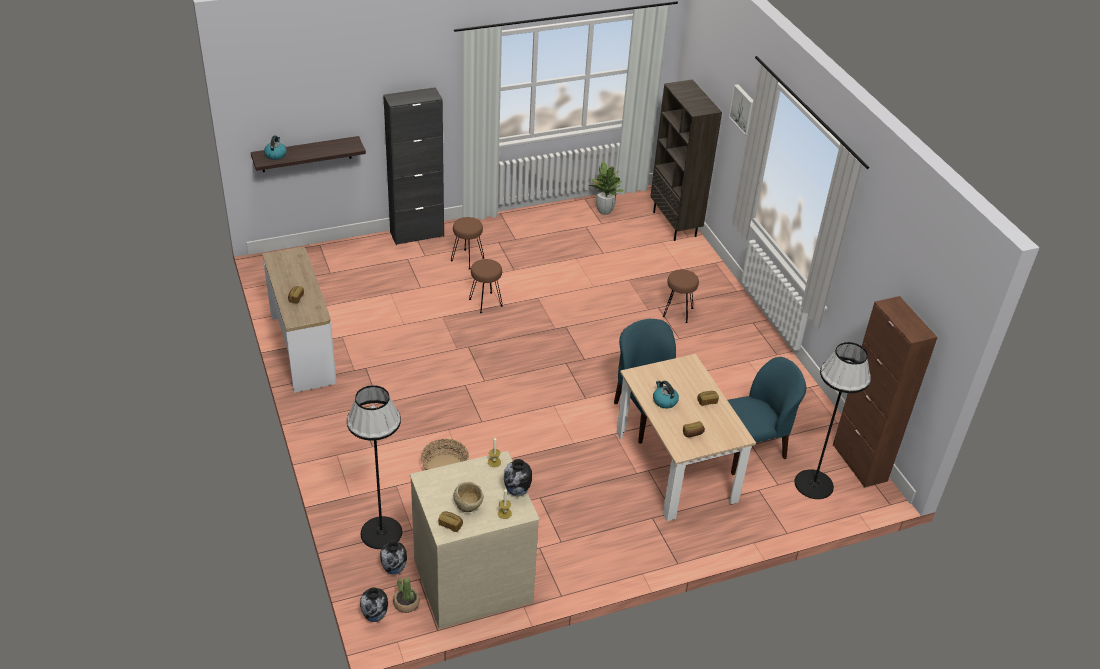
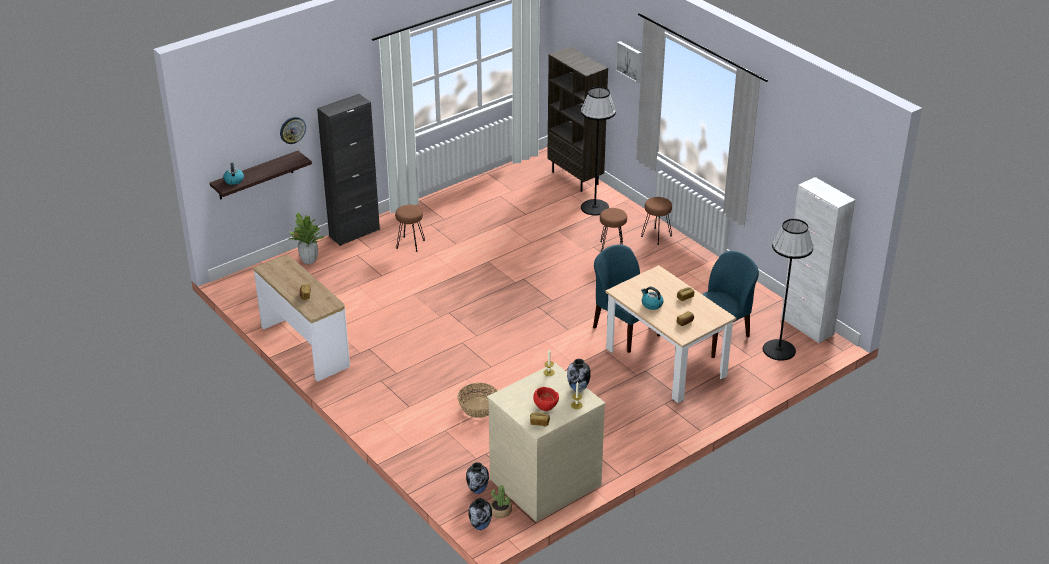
camera: 15 degrees left, 5 degrees down
(353, 113) = (292, 130): none -> wall clock
(381, 533) = (452, 467): black floor lamp -> black floor lamp (595, 207)
(469, 506) = (546, 406): beige bowl -> red bowl
(485, 302) = (445, 274): brown stool -> brown stool (656, 236)
(604, 211) = (509, 180): potted plant -> potted plant (309, 260)
(859, 463) = (807, 326): brown cabinet -> white cabinet

